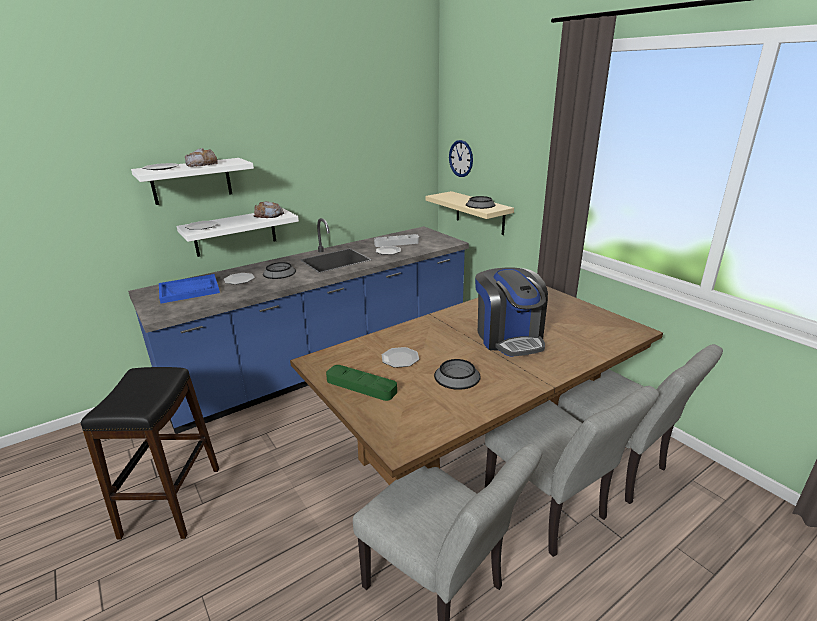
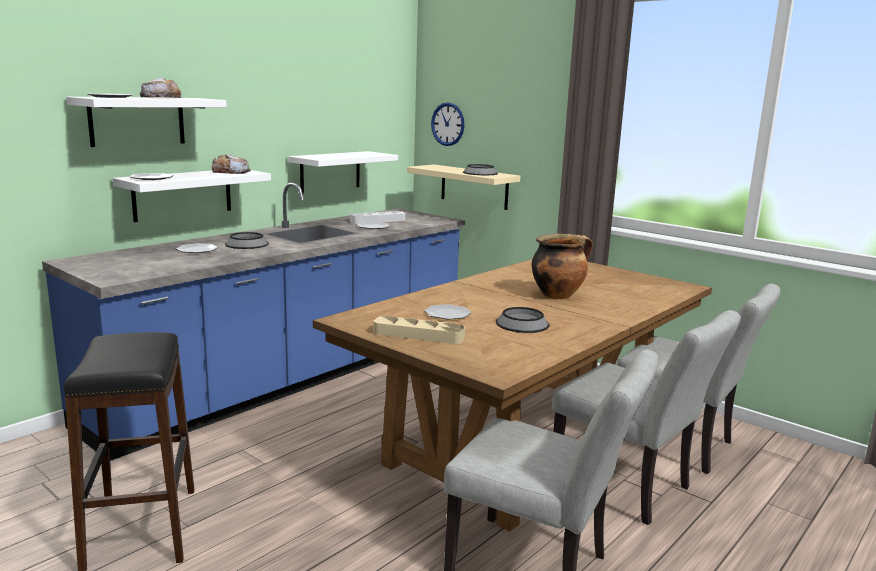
camera: 15 degrees left, 10 degrees down
(189, 290) = (135, 259): blue tray -> none
(361, 203) = (330, 171): none -> white shelf
(361, 386) = (418, 335): green tray -> beige tray
(509, 338) = (558, 295): coffee machine -> cooking pot

